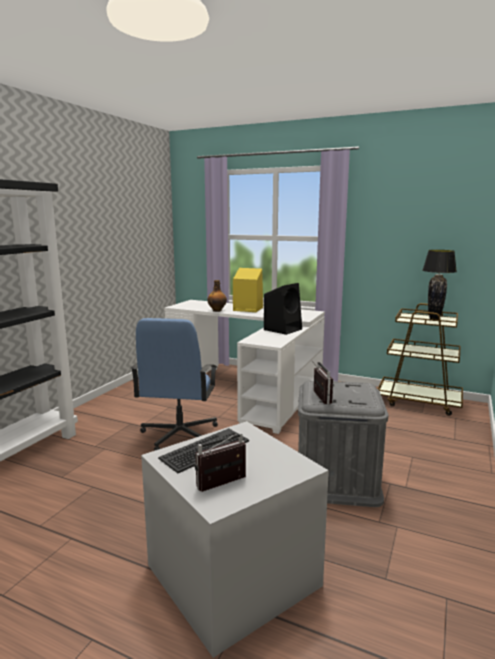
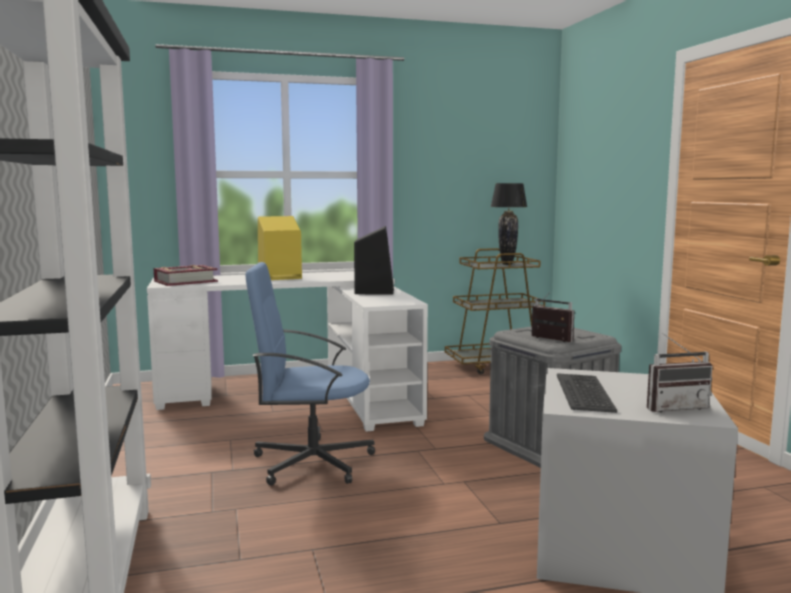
camera: 40 degrees left, 5 degrees down
(179, 435) = (311, 462): blue office chair -> blue office chair turned 120 degrees clockwise
(193, 305) = (185, 281): none -> book
(217, 310) = (243, 282): bottle -> none
(223, 486) = (674, 407): radio -> radio turned 120 degrees counterclockwise

